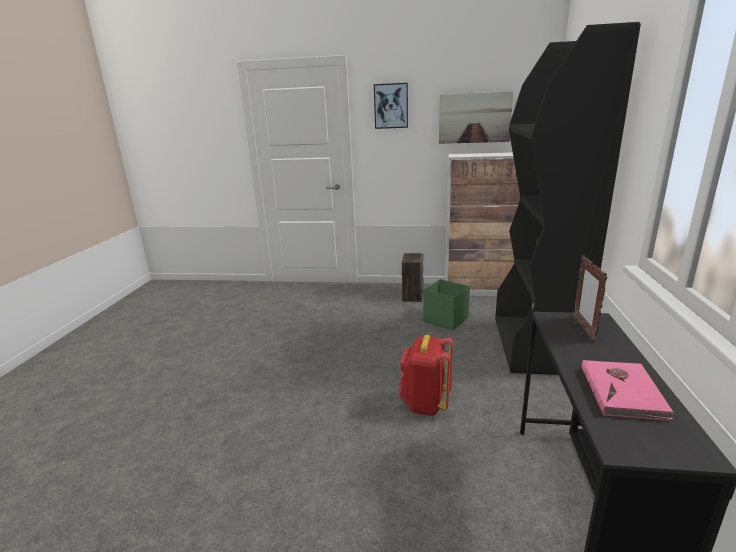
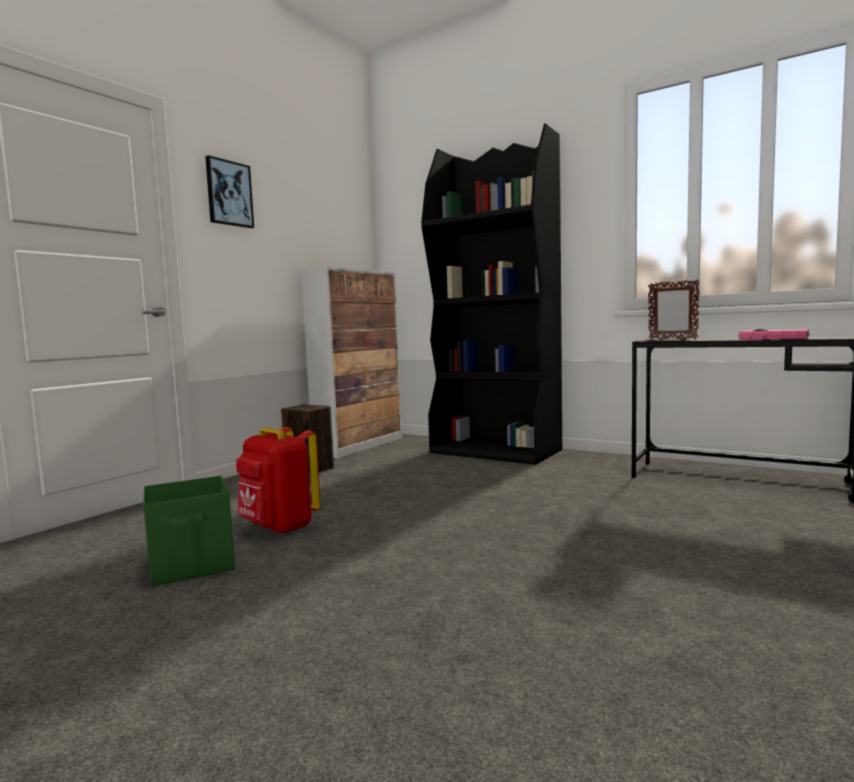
camera: 65 degrees left, 15 degrees down
(425, 404) = (562, 498): red backpack -> red backpack (279, 527)
(446, 320) = (398, 467): green storage box -> green storage box (193, 565)
(474, 118) = (316, 229): picture -> none

